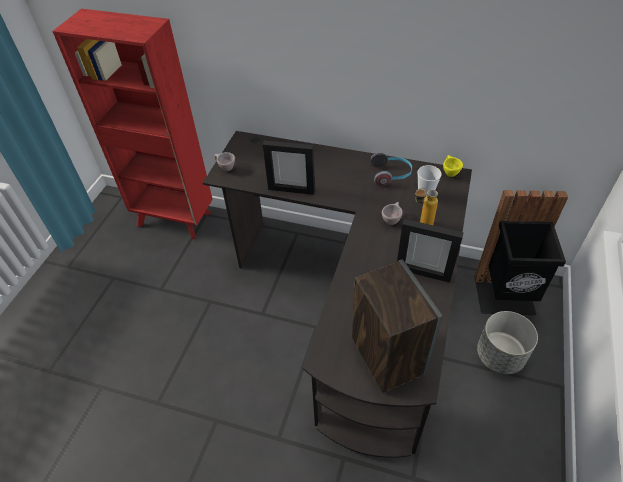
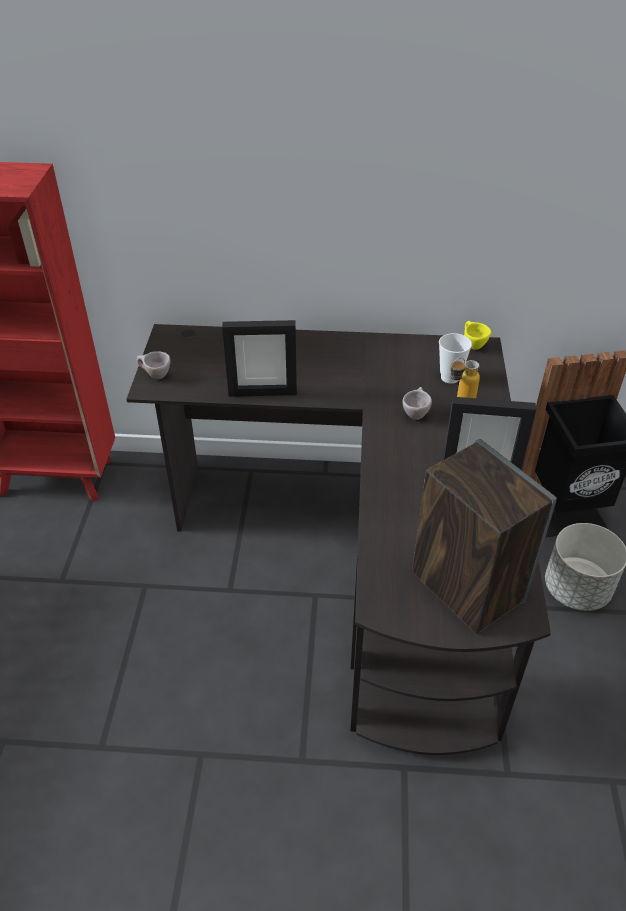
camera: 15 degrees left, 5 degrees down
(391, 175) = (395, 357): headphones -> none

